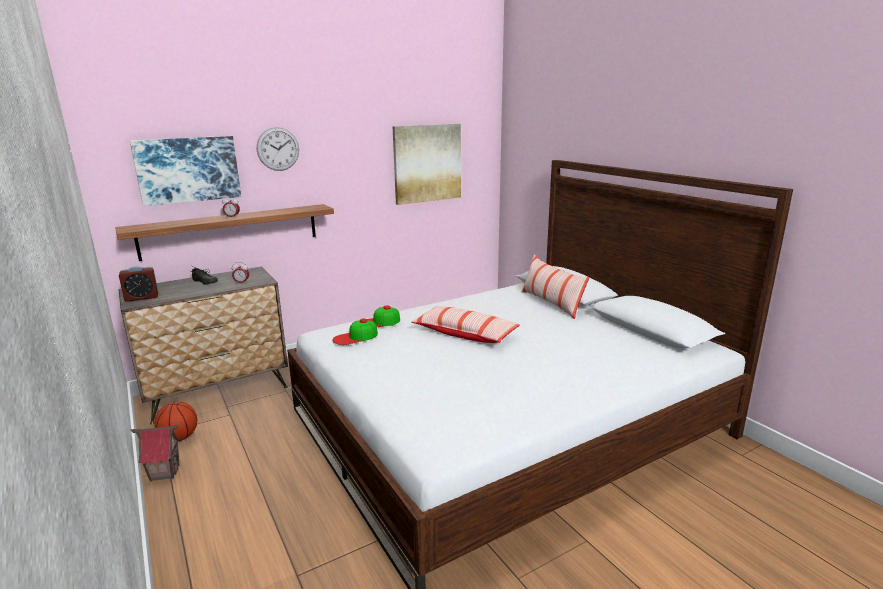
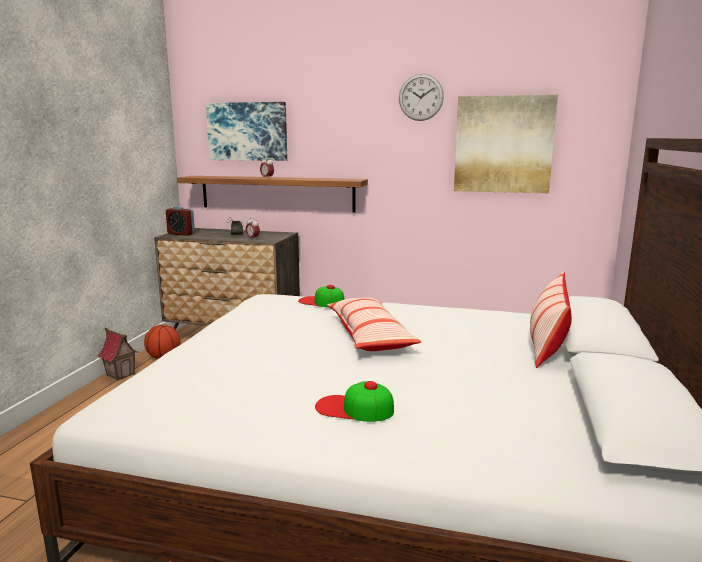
camera: 45 degrees right, 5 degrees down
(278, 149) = (326, 117): wall clock -> wall clock (421, 97)
(355, 337) = (275, 305): cap -> cap (354, 408)

